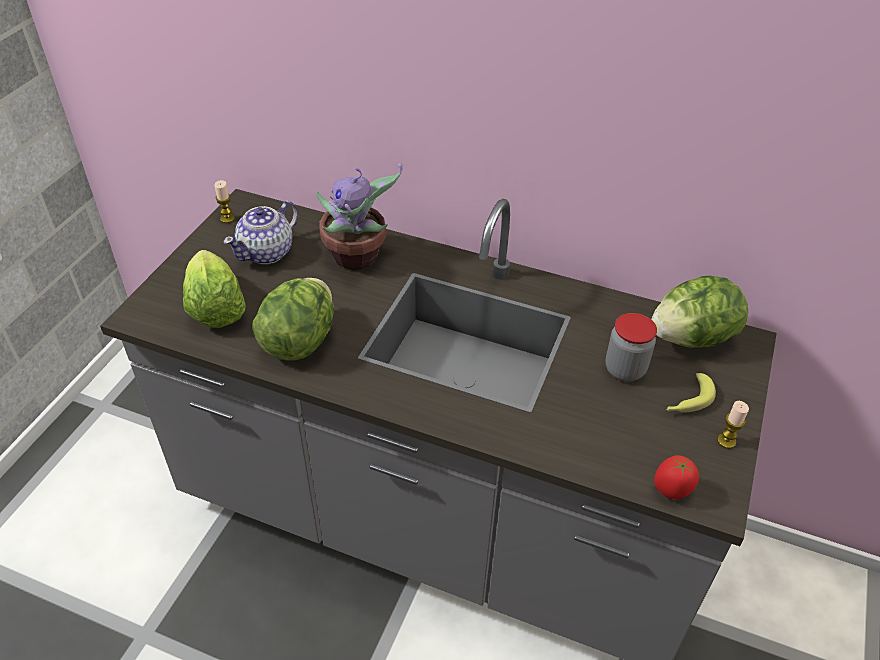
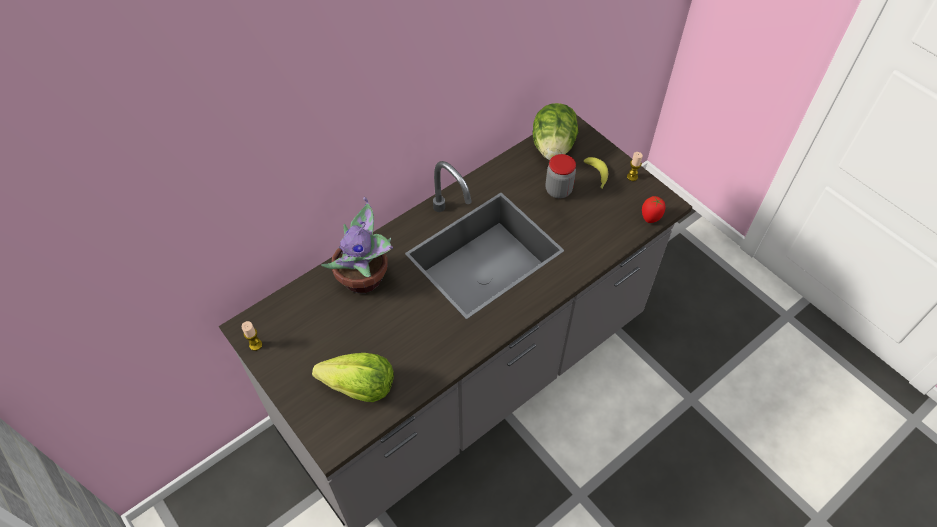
camera: 60 degrees left, 10 degrees up
(267, 252) = (318, 332): teapot -> none
(299, 341) = (429, 346): lettuce -> none

